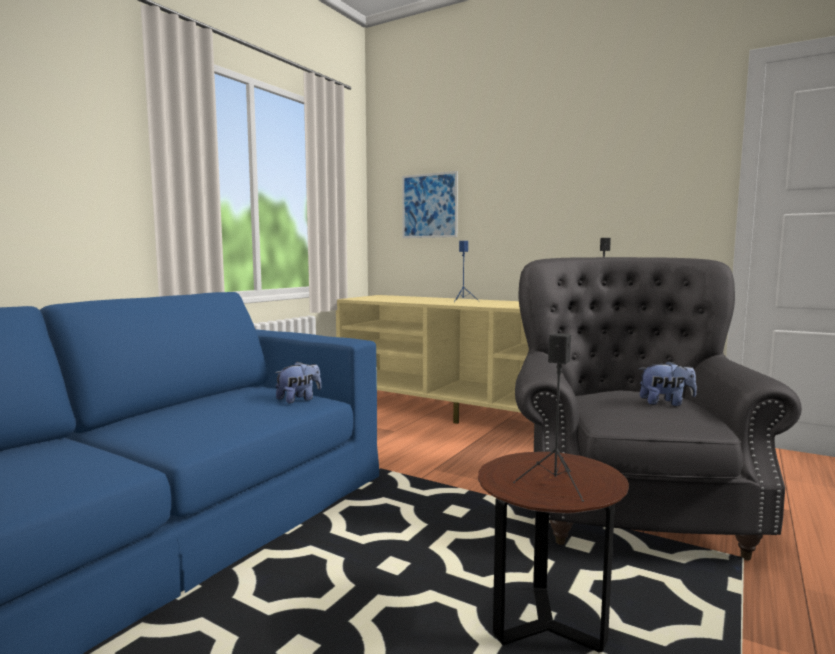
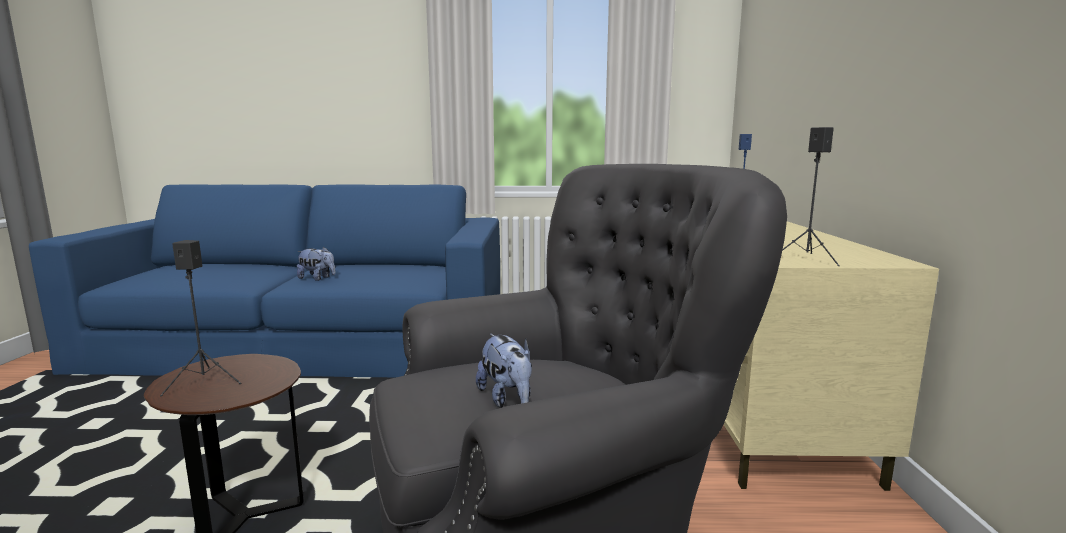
camera: 60 degrees right, 5 degrees up
(299, 399) = (414, 281): plush toy -> plush toy (317, 278)
(429, 205) = (769, 83): picture -> none

